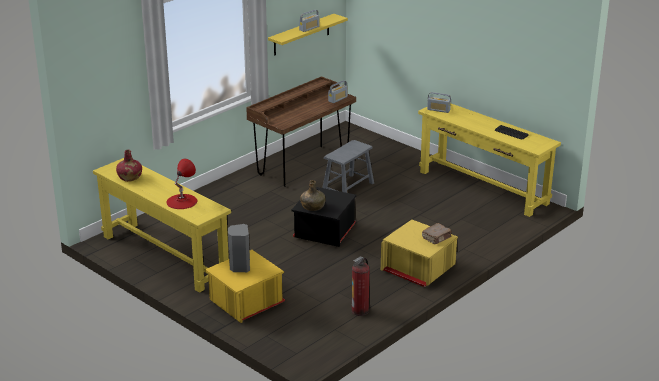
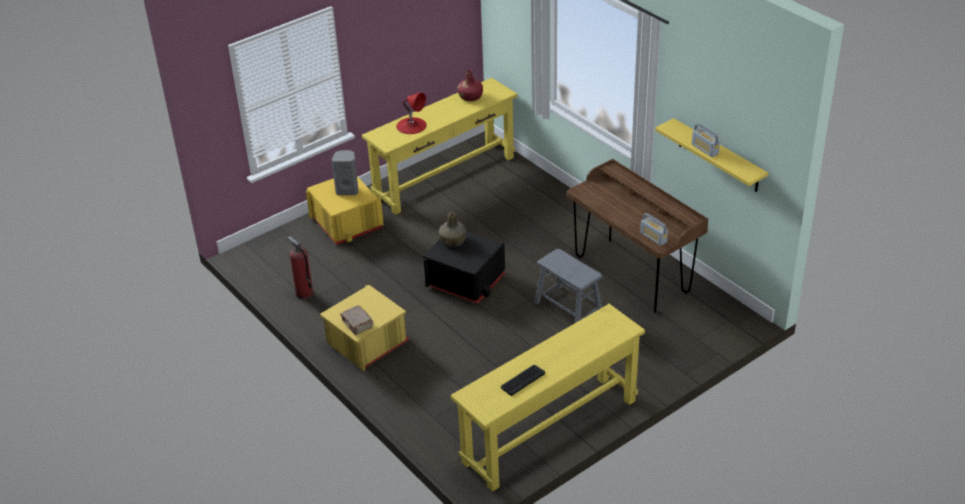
camera: 100 degrees right, 10 degrees up
(438, 110) = (608, 322): radio -> none

